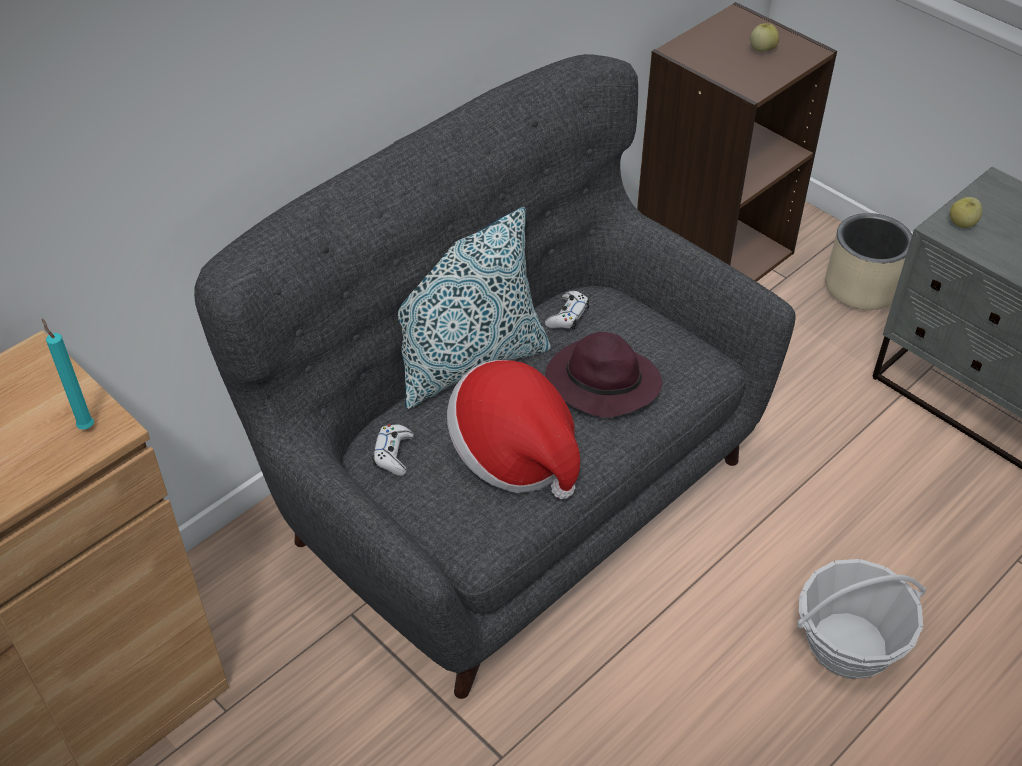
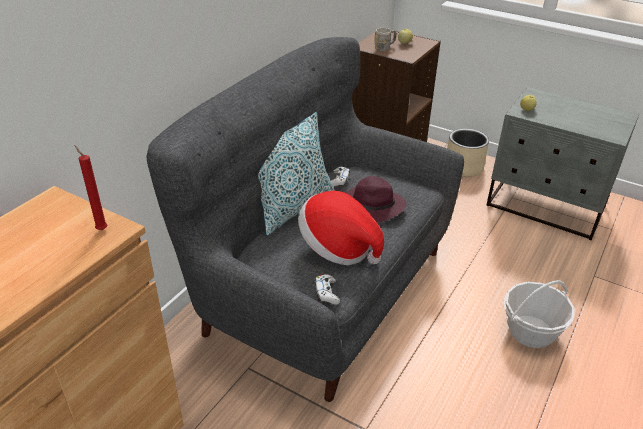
camera: 15 degrees left, 10 degrees down
(85, 426) = (101, 229): turquoise candle -> red candle
(393, 454) = (267, 258): white game controller -> white game controller (326, 293)
(718, 59) = (384, 48): none -> grey mug

